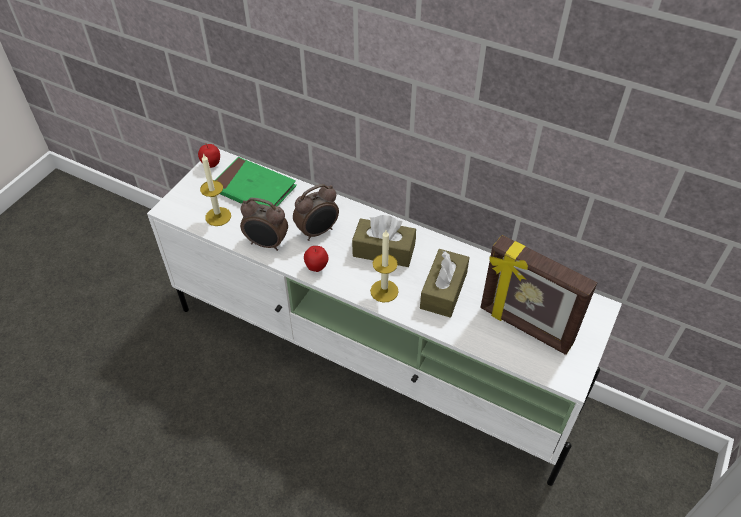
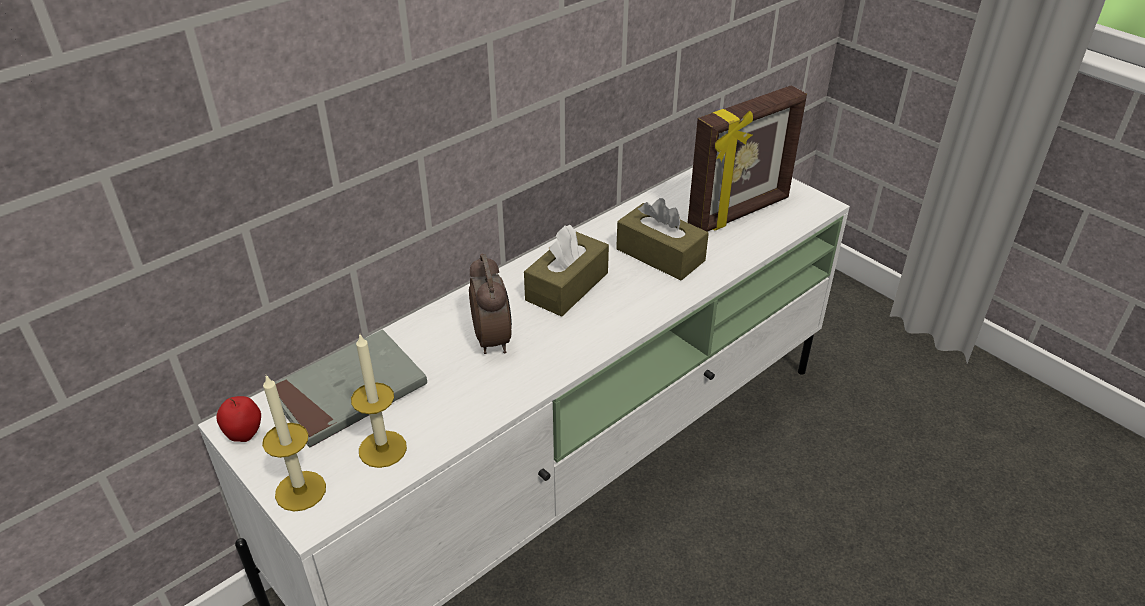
camera: 70 degrees left, 10 degrees down
(253, 189) = (349, 392): green book -> grey book
(267, 244) = (484, 400): alarm clock -> none
(317, 268) = (564, 356): apple -> none
(384, 291) = (638, 303): candle -> candle (300, 491)

